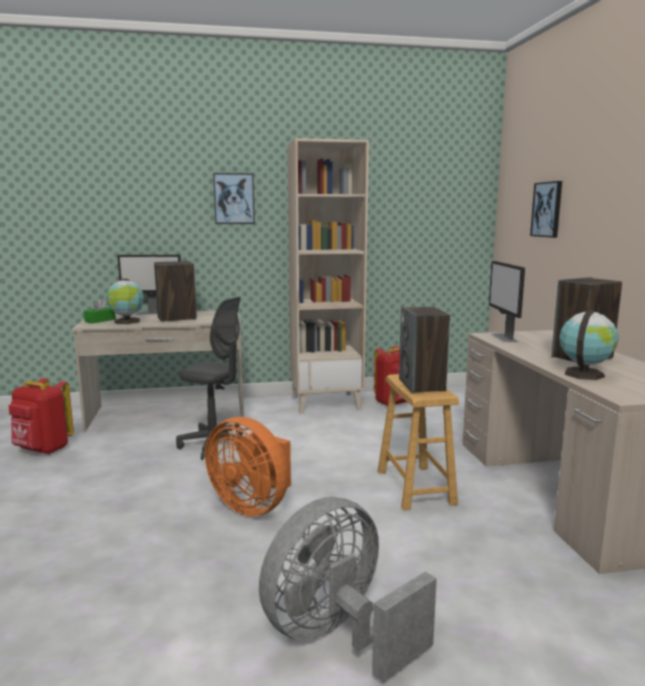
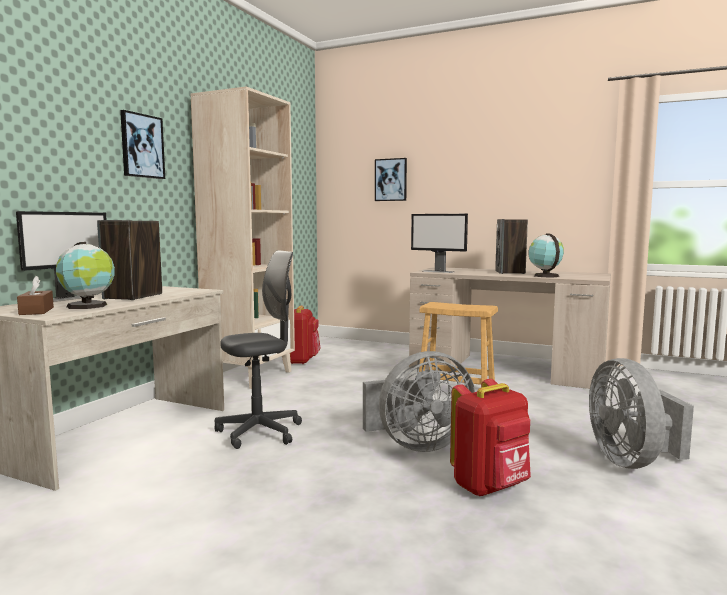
camera: 55 degrees left, 5 degrees down
(43, 450) = (63, 527): red backpack -> red backpack (490, 487)
(100, 320) = (36, 311): green tissue box -> brown tissue box
(253, 505) = (417, 445): orange fan -> grey fan
(422, 385) = (460, 305): speaker -> none

